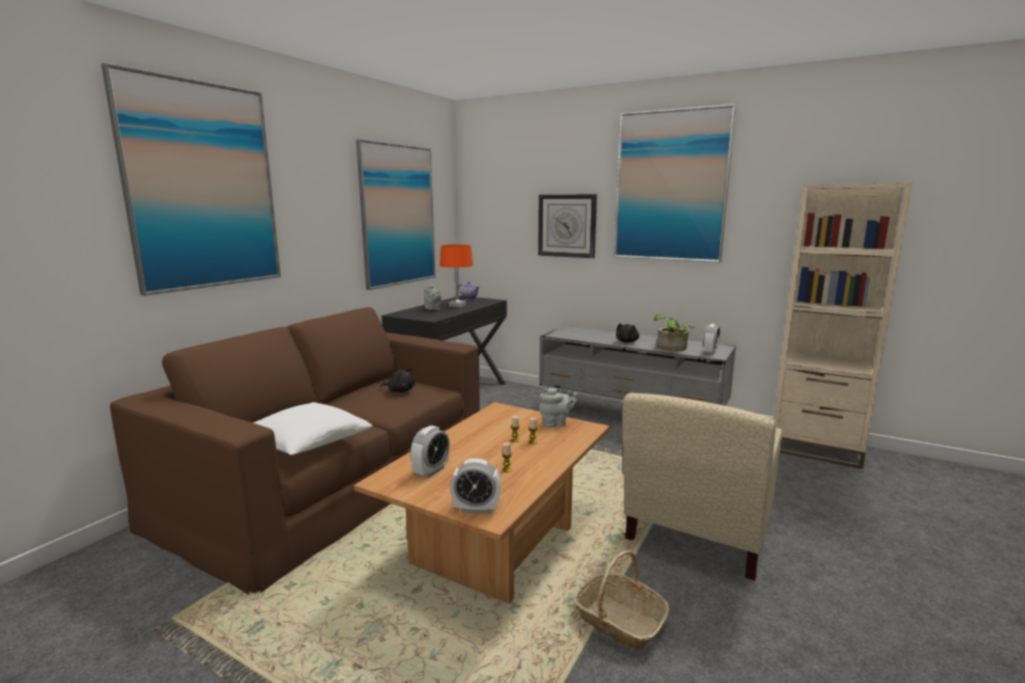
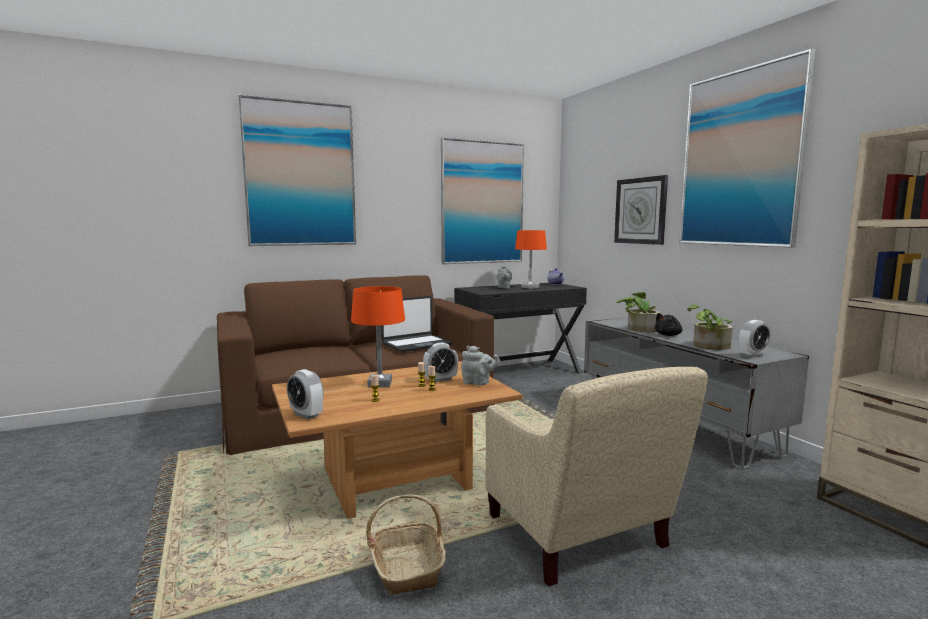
camera: 35 degrees right, 5 degrees down
(305, 443) = (302, 361): white pillow -> none
(400, 391) = (416, 344): black plush toy -> laptop
(431, 471) = (327, 388): alarm clock -> alarm clock (440, 379)
(472, 449) = (380, 384): none -> orange table lamp
(595, 338) = (639, 329): none -> potted plant
(694, 537) = (580, 538): beige armchair -> beige armchair turned 90 degrees counterclockwise

